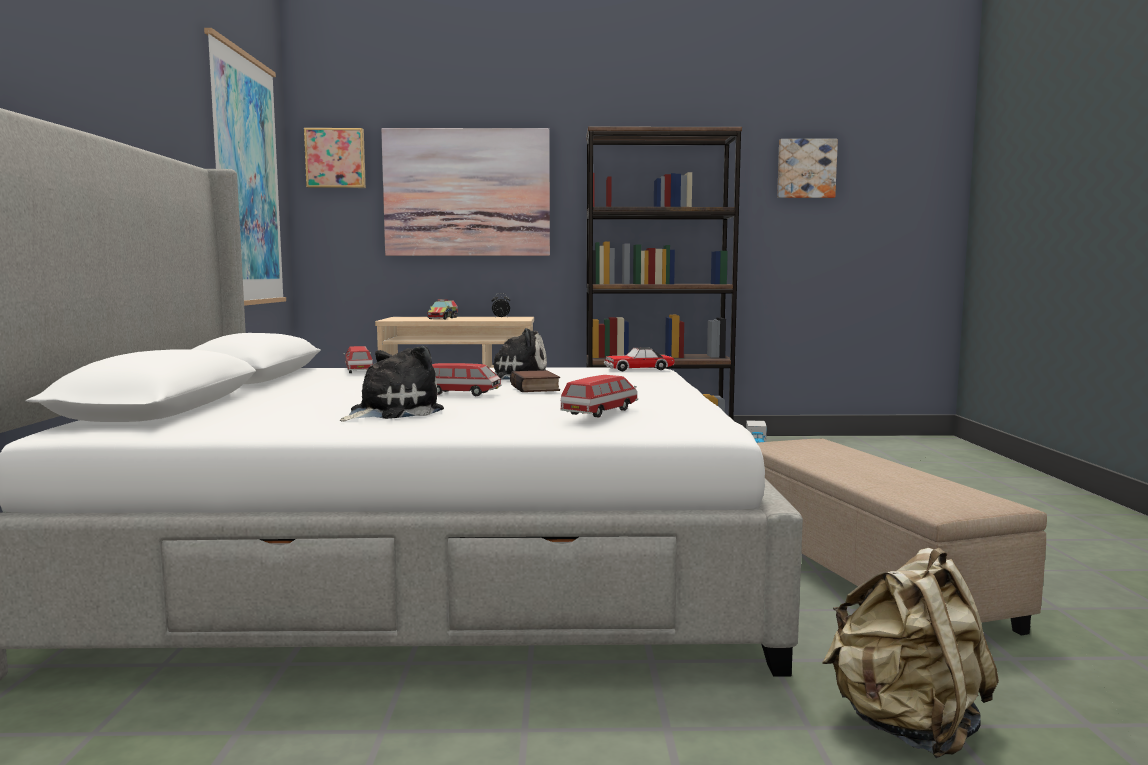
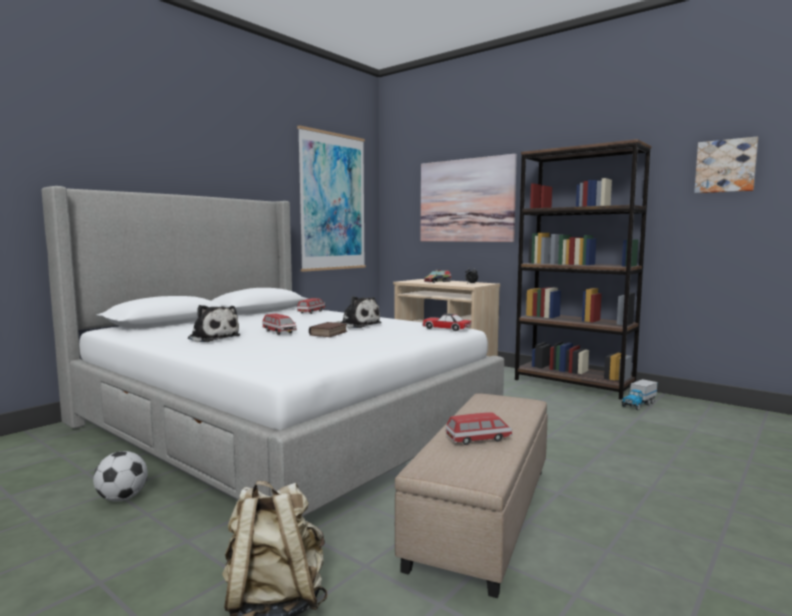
camera: 40 degrees right, 0 degrees up
(336, 158) = (400, 184): picture -> none
(391, 412) = (213, 338): plush toy -> plush toy turned 45 degrees clockwise
(427, 731) = (122, 498): none -> football
(600, 412) = (266, 353): toy car -> toy car (478, 439)

